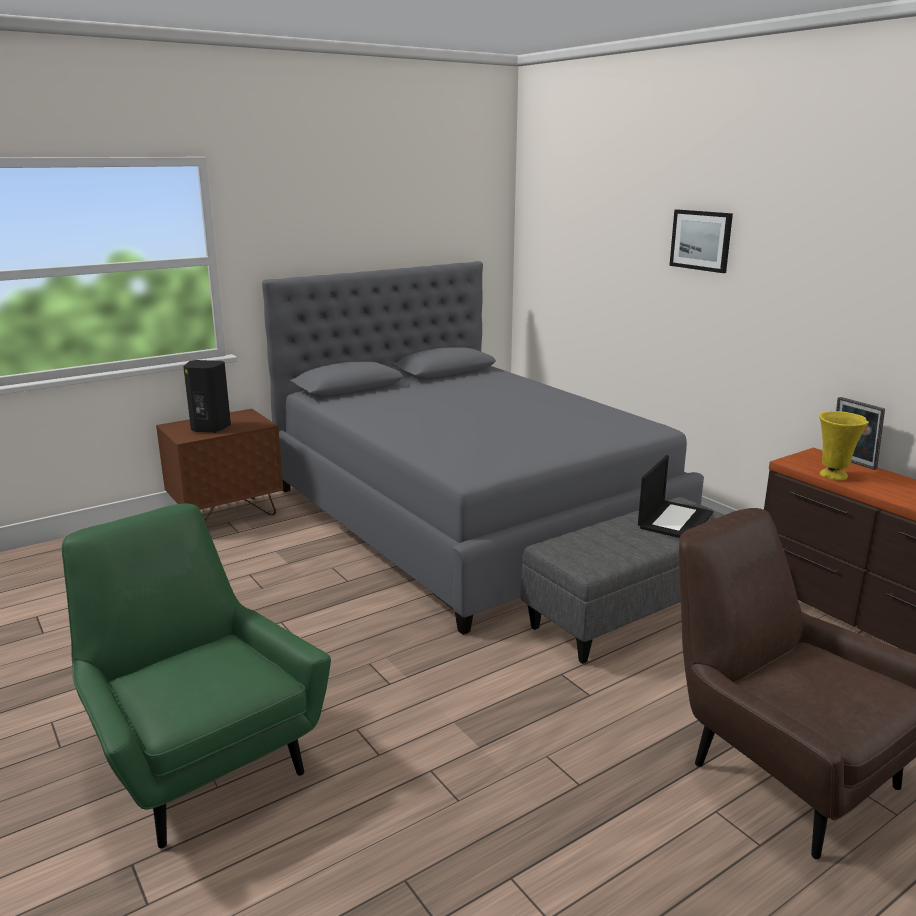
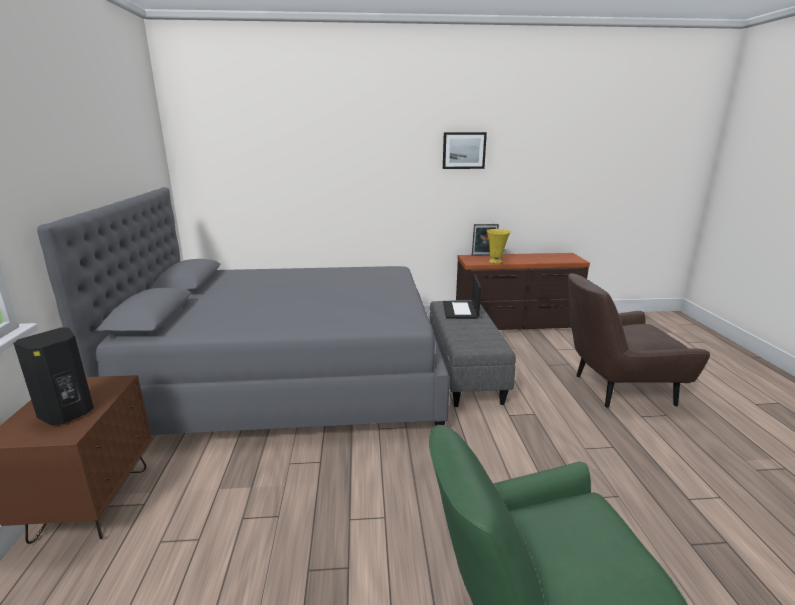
camera: 60 degrees left, 0 degrees up
(675, 520) = (461, 310): laptop -> laptop turned 150 degrees counterclockwise
(701, 240) = (363, 151): picture -> picture (464, 150)

